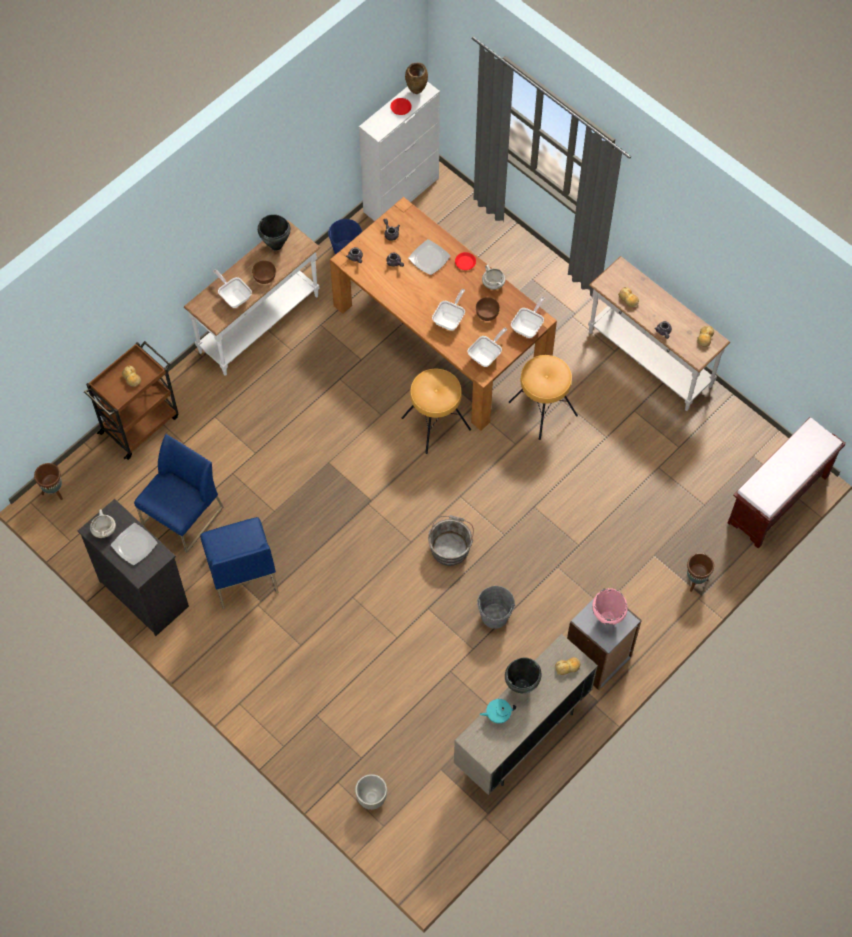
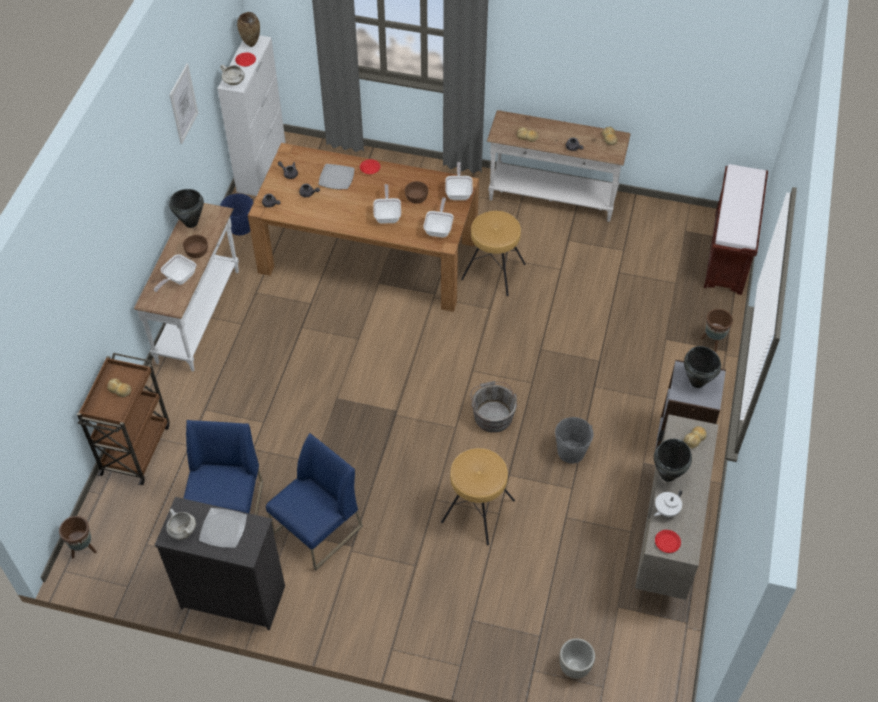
camera: 30 degrees left, 10 degrees down
(234, 296) = (178, 279): frying pan -> frying pan turned 75 degrees counterclockwise
(241, 573) = (317, 530): blue chair -> blue chair turned 90 degrees counterclockwise
(306, 140) = (183, 104): none -> picture
(435, 423) = (410, 323): brown stool -> brown stool (477, 510)
(479, 742) = (667, 542): none -> red plate
(493, 284) = (406, 174): white cooking pot -> white cooking pot (234, 82)
(498, 714) = (666, 510): turquoise teapot -> white teapot
(607, 618) = (697, 382): pink cooking pot -> black cooking pot

